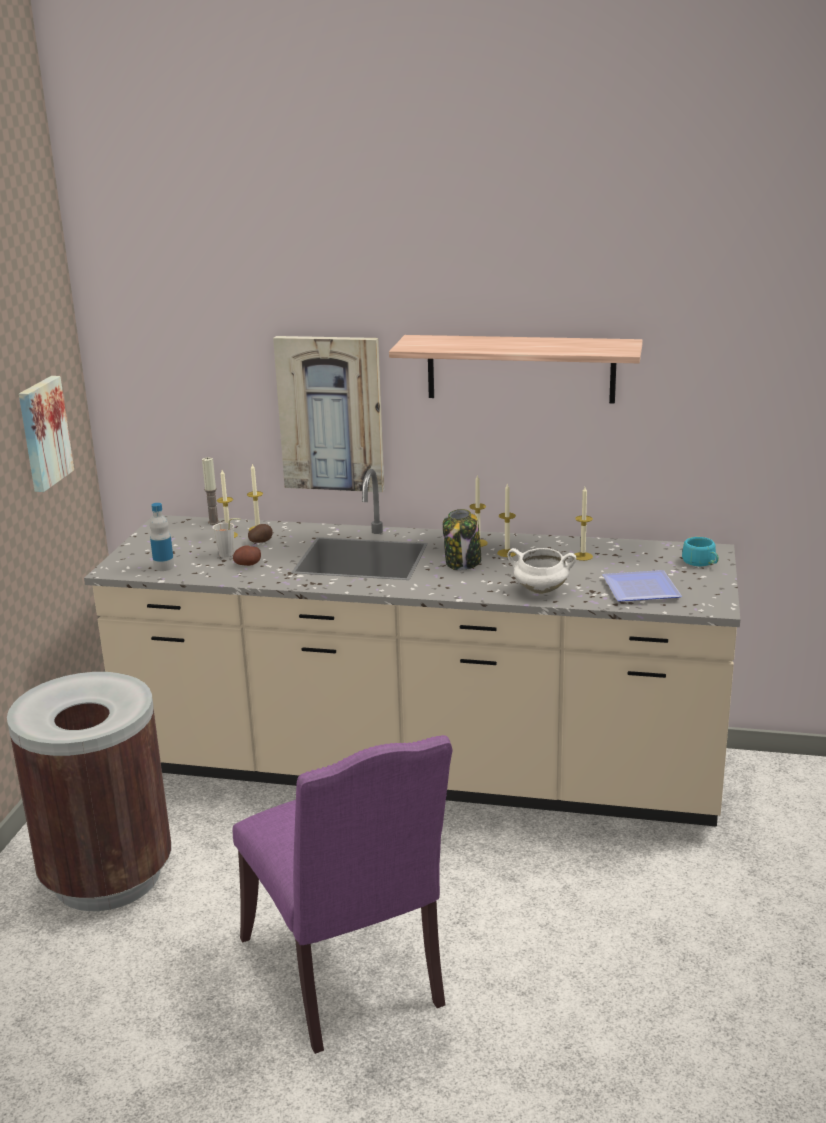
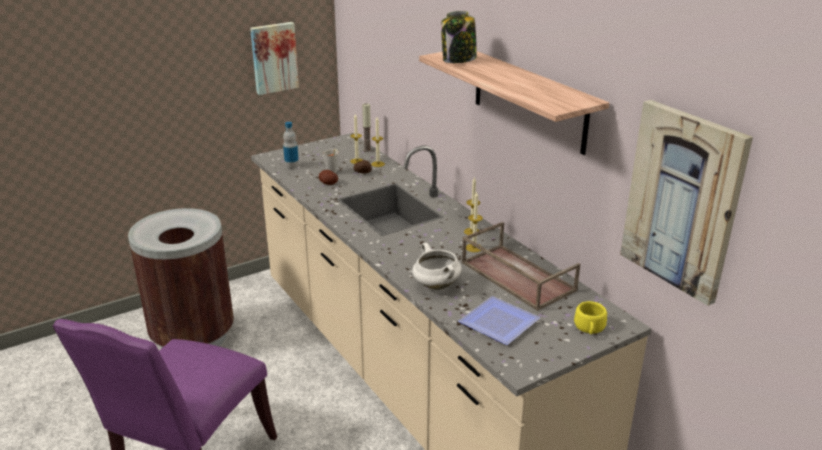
camera: 45 degrees right, 5 degrees up
(331, 413) = (429, 96): picture -> picture (682, 201)
(463, 563) = (433, 241): jar -> jar (458, 60)
(582, 556) = (515, 276): candle -> brown tray
(701, 562) = (589, 328): turquoise cup -> yellow cup

